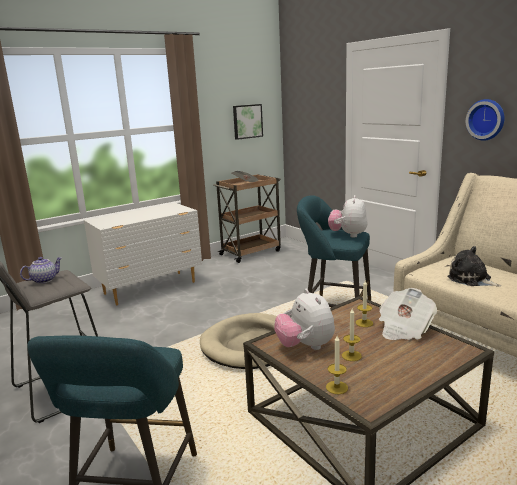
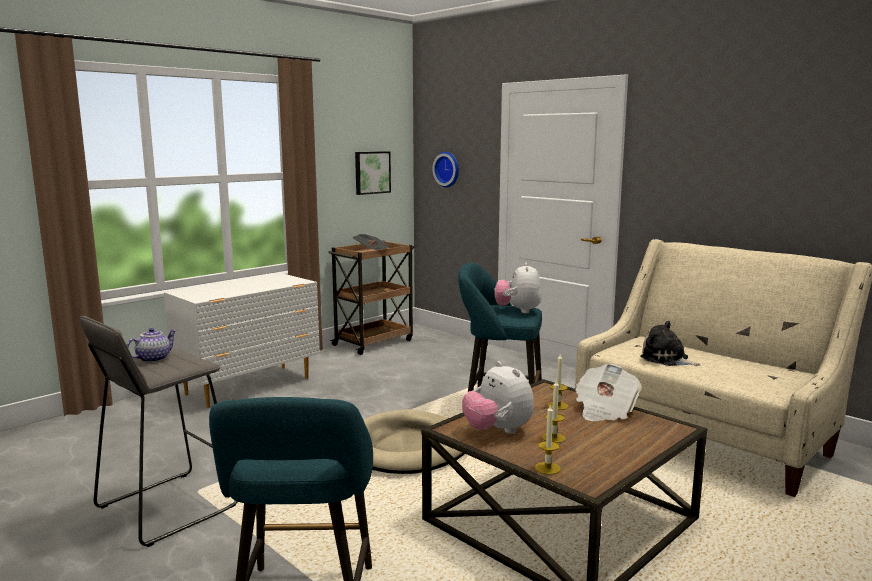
camera: 10 degrees left, 5 degrees down
(486, 119) = (671, 179): wall clock -> wall clock (448, 169)

